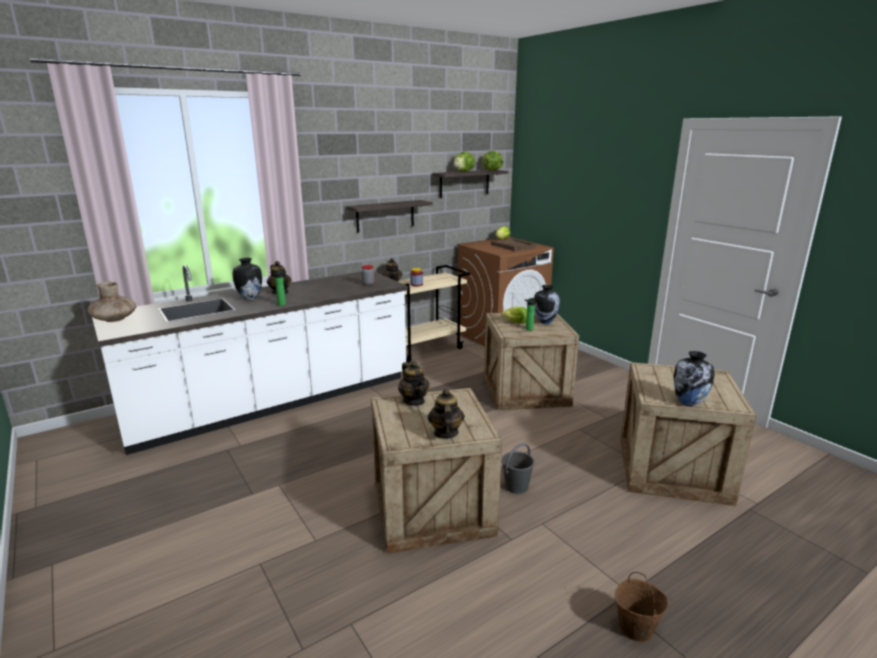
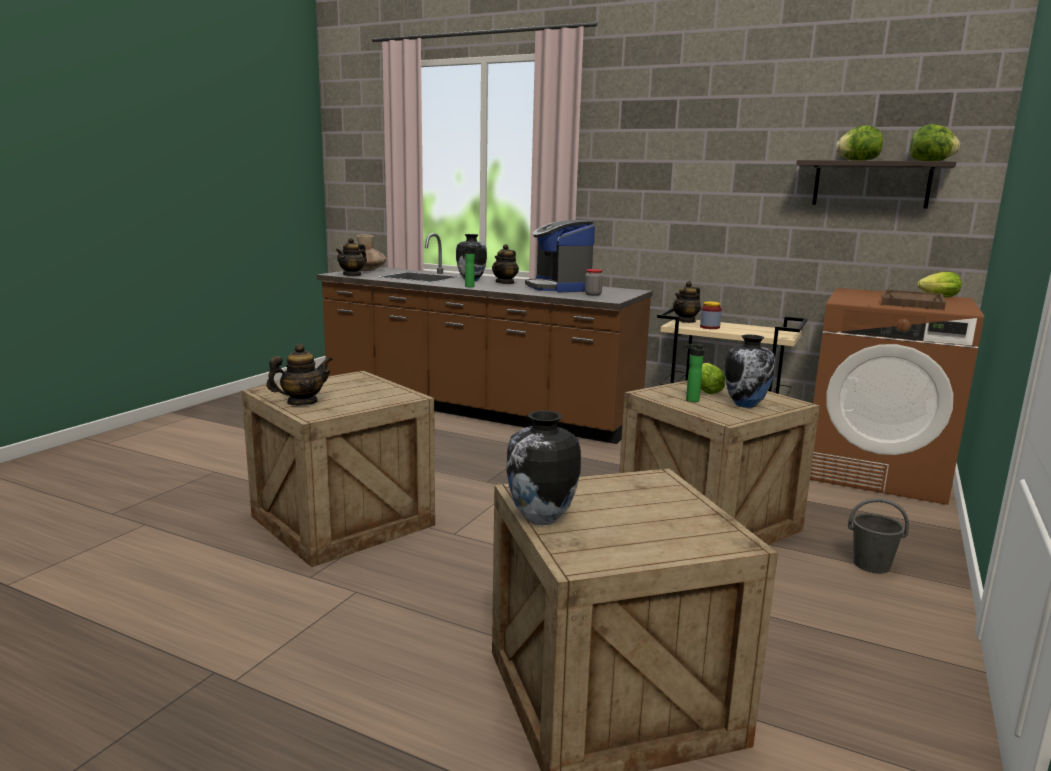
camera: 60 degrees right, 5 degrees down
(274, 402) = (477, 409): white counter -> brown counter
(326, 285) = (559, 287): none -> coffee machine
(385, 216) = (706, 221): shelf -> none
(414, 401) = (370, 383): teapot -> teapot (352, 275)
(516, 487) = (427, 560): grey bucket -> grey bucket (870, 565)
(635, 628) = (163, 693): brown bucket -> none

